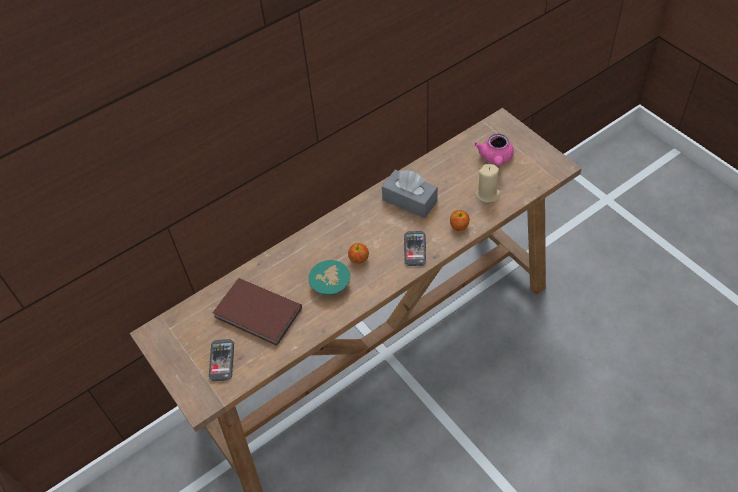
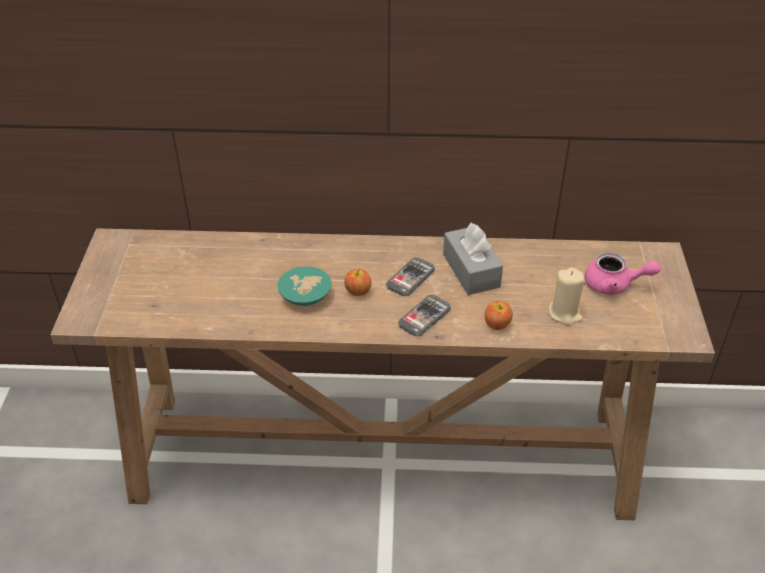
camera: 35 degrees right, 10 degrees down
(221, 360) = (136, 297): phone -> phone (410, 278)
(258, 314) = (211, 280): brown book -> none
(495, 158) = (614, 285): pink teapot -> pink teapot turned 120 degrees counterclockwise

